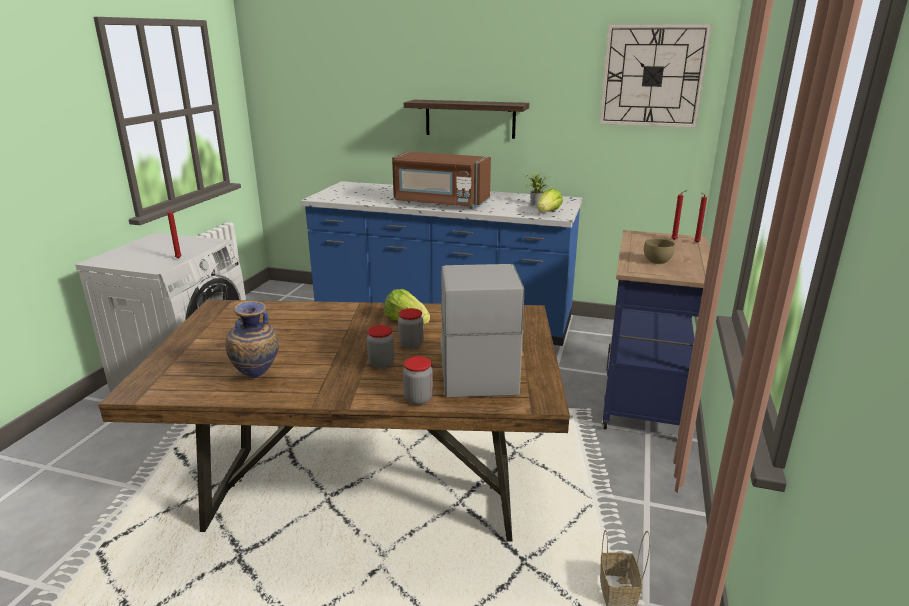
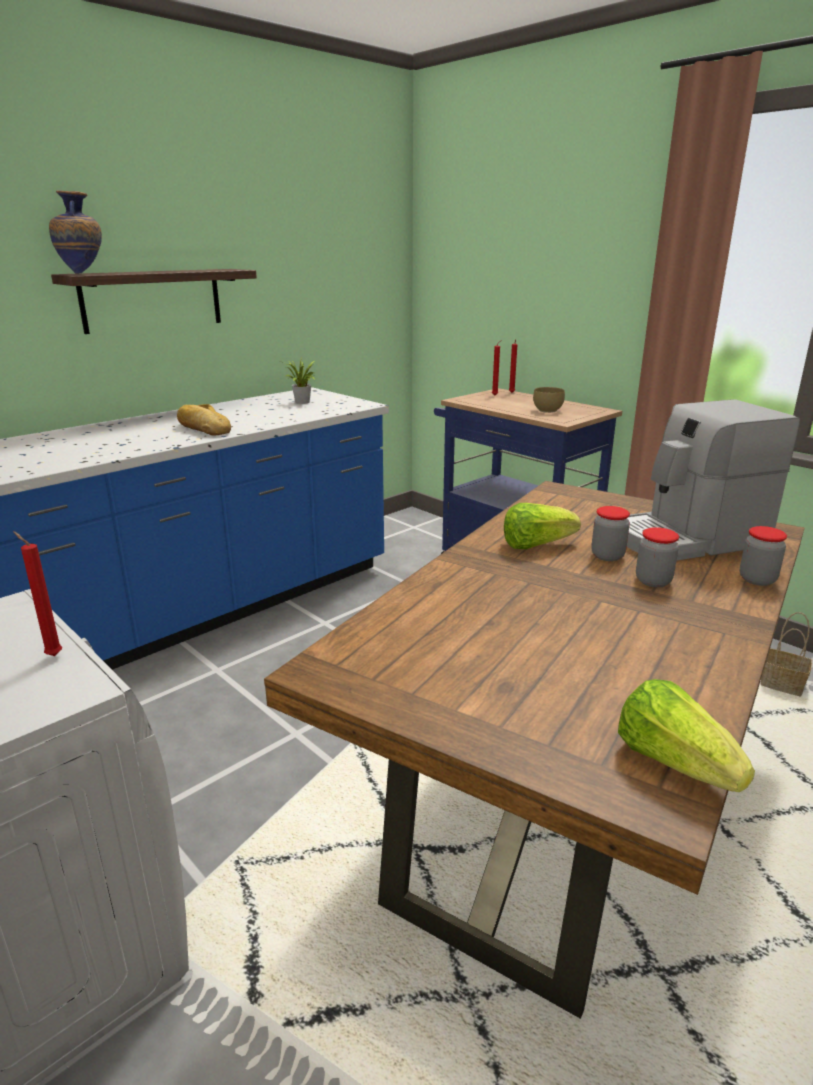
camera: 60 degrees left, 0 degrees up
(257, 379) = (662, 671): vase -> vase (83, 273)
(440, 203) = (203, 429): brown microwave -> bread
(476, 368) = (689, 539): coffee machine -> coffee machine turned 45 degrees counterclockwise
(548, 212) = (343, 405): lettuce -> lettuce (674, 762)
(652, 76) = (355, 228): wall clock -> none

